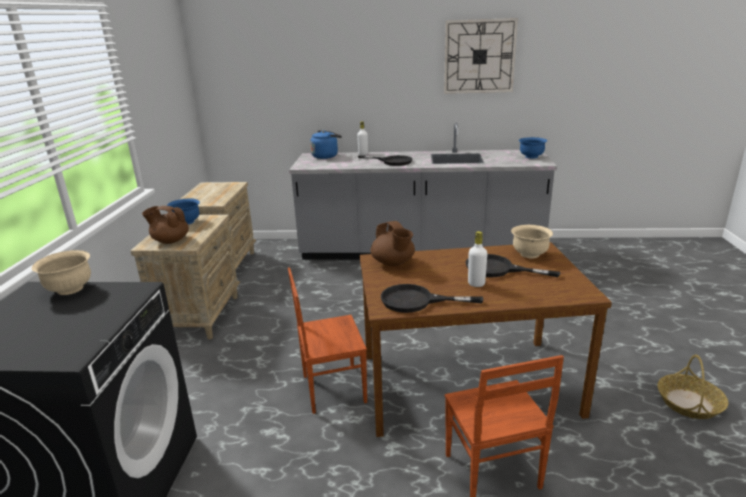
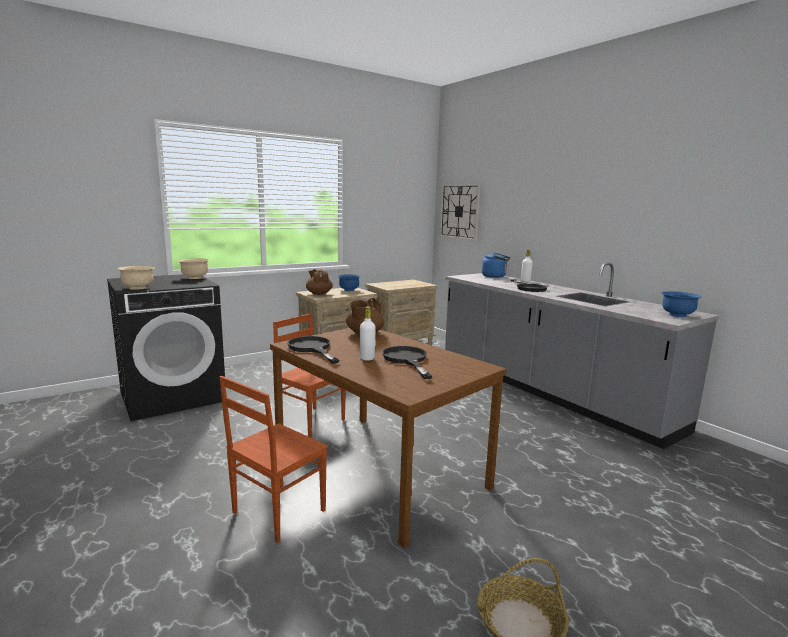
camera: 50 degrees right, 10 degrees down
(479, 56) = (654, 194): wall clock -> wall clock (459, 211)
(529, 254) = (459, 365): beige bowl -> beige bowl (138, 288)

